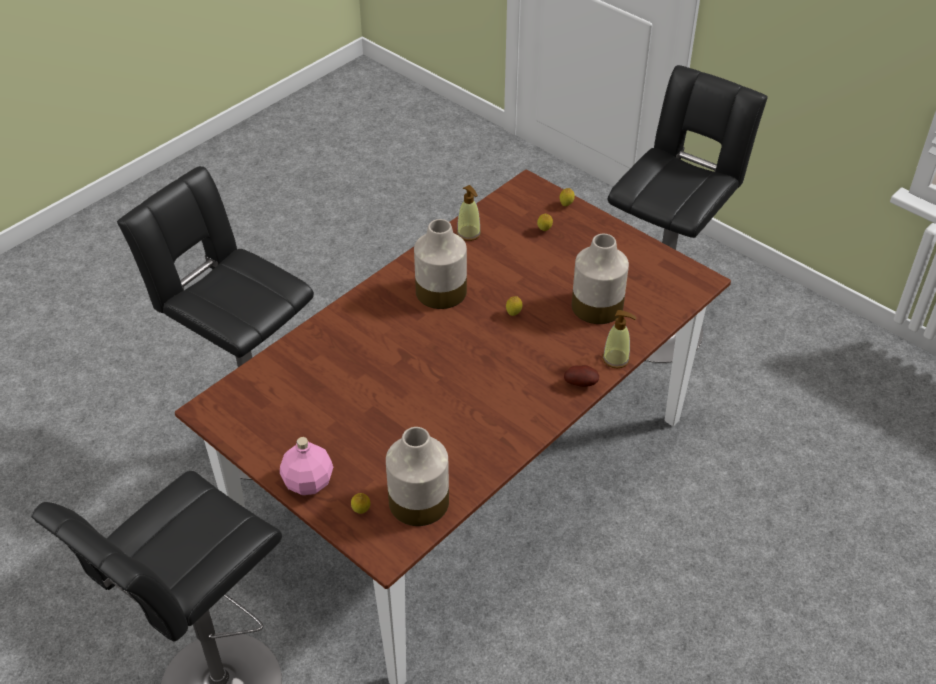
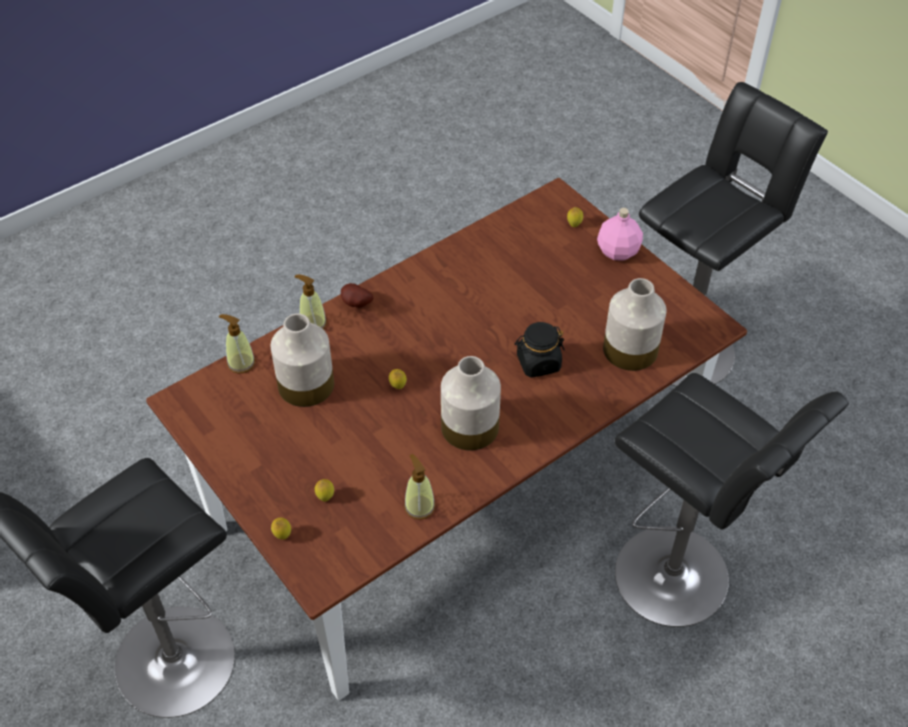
camera: 170 degrees left, 5 degrees up
(387, 350) = (538, 363): none -> black jar
(418, 502) = (526, 226): beige vase -> beige vase (630, 349)
(665, 316) = (241, 363): none -> soap dispenser

